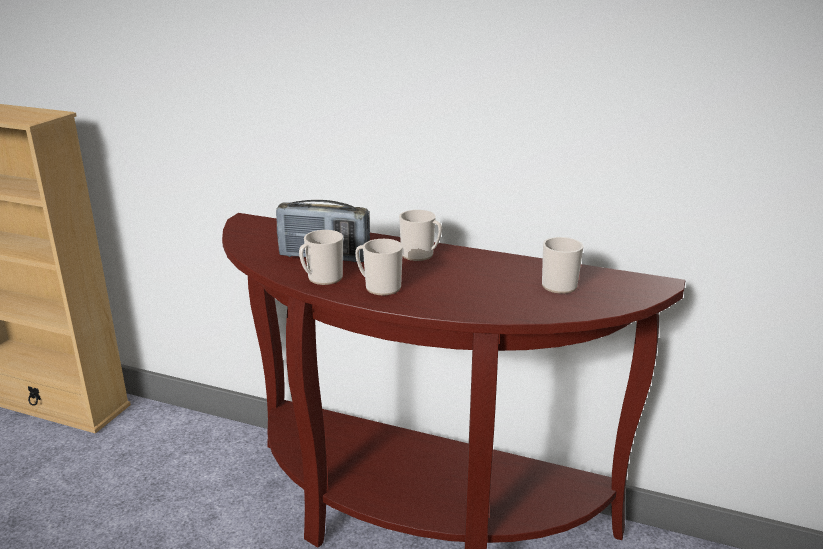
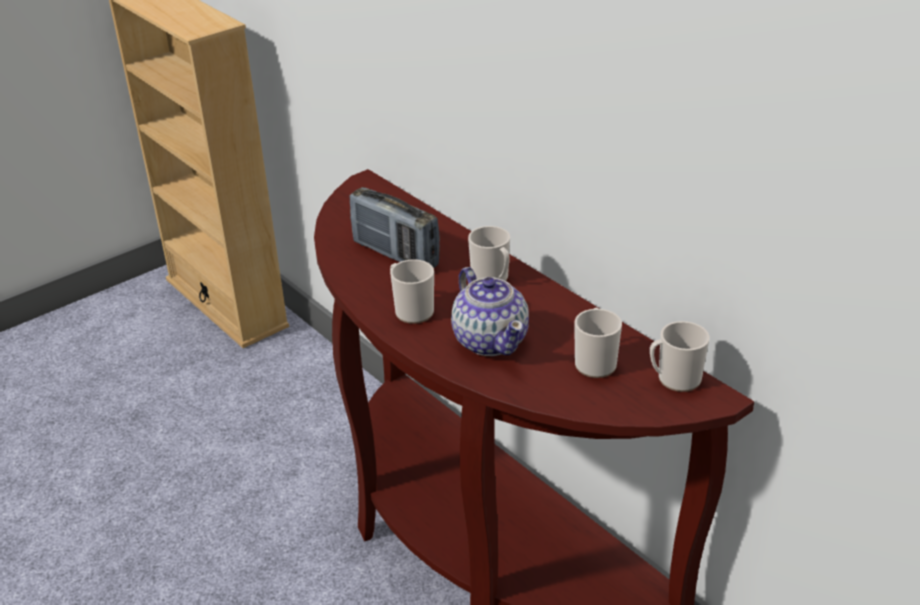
camera: 30 degrees right, 10 degrees up
(321, 278) = (368, 283): mug -> mug (674, 379)
(464, 290) = (490, 340): none -> teapot

